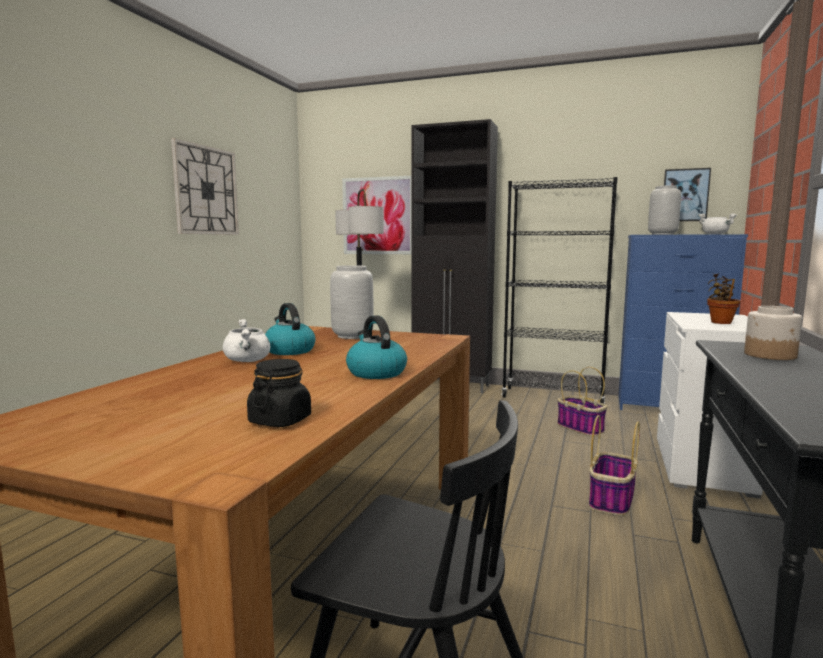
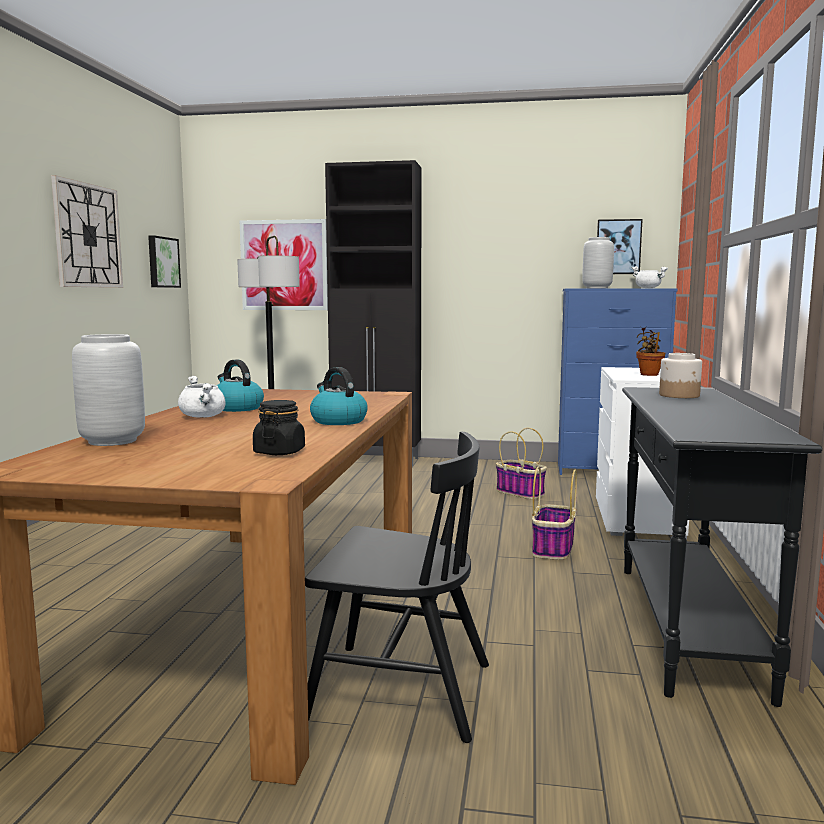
camera: 10 degrees left, 0 degrees up
(277, 214) = (162, 262): none -> picture
(353, 336) = (292, 395): grey vase -> grey vase (114, 441)
(553, 397) = (489, 466): black bookcase -> none

